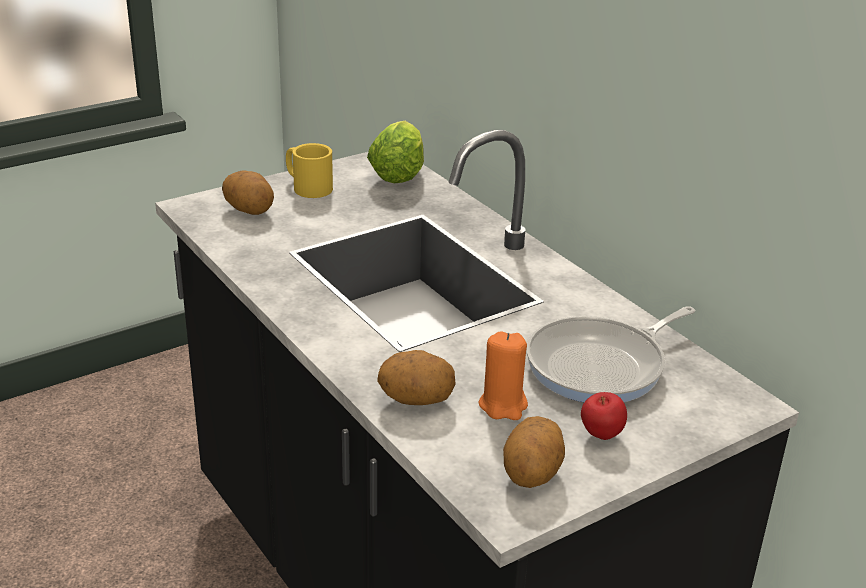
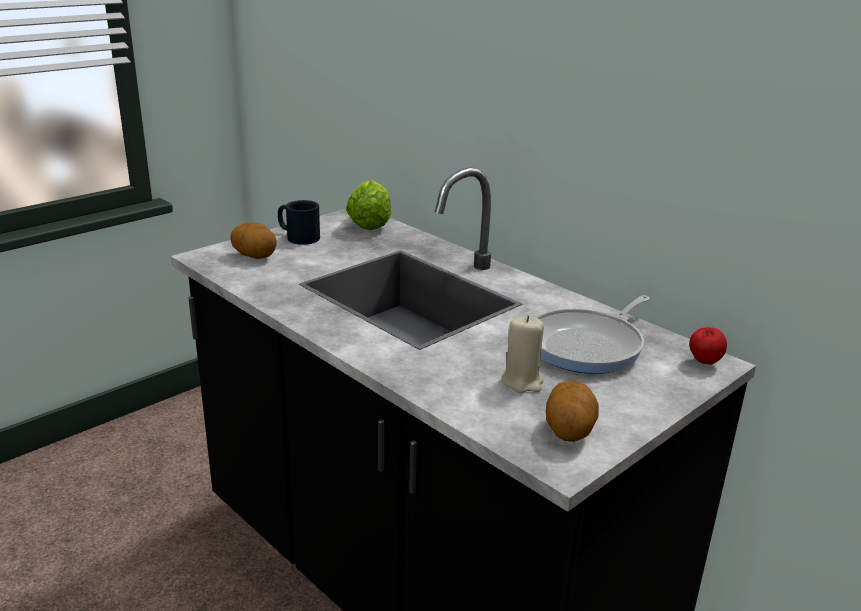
camera: 10 degrees left, 5 degrees down
(307, 186) = (297, 237): yellow mug -> black mug
(416, 400) = (448, 384): potato -> none
(503, 405) = (522, 381): orange candle -> beige candle
(601, 435) = (611, 397): apple -> apple (703, 362)

